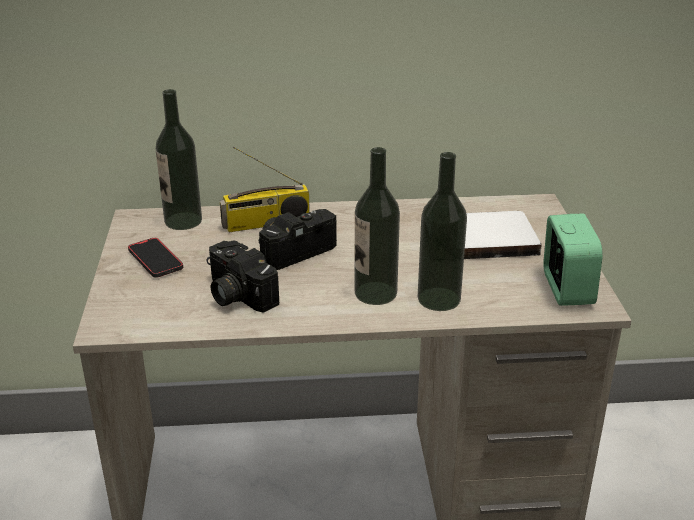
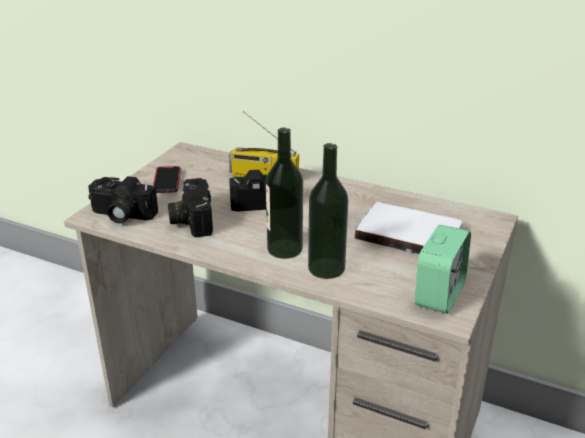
camera: 30 degrees right, 0 degrees up
(143, 316) = (121, 215): none -> camera
(183, 221) = (212, 160): bottle -> none

